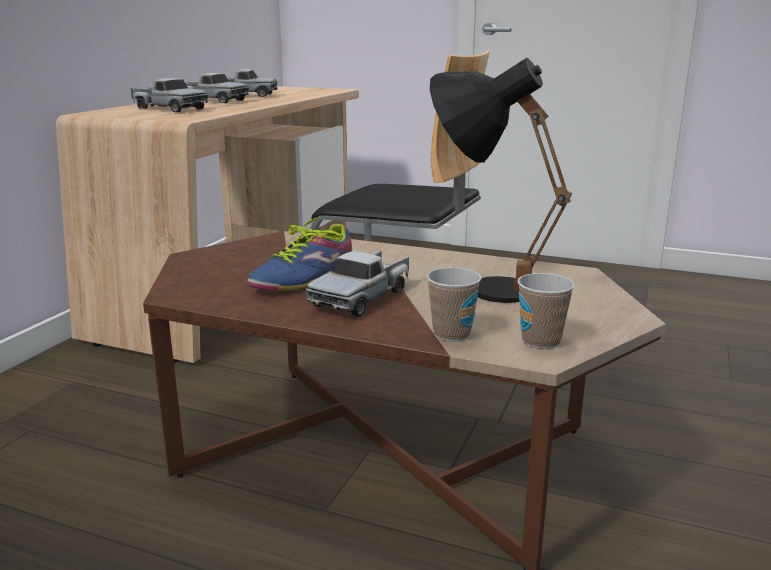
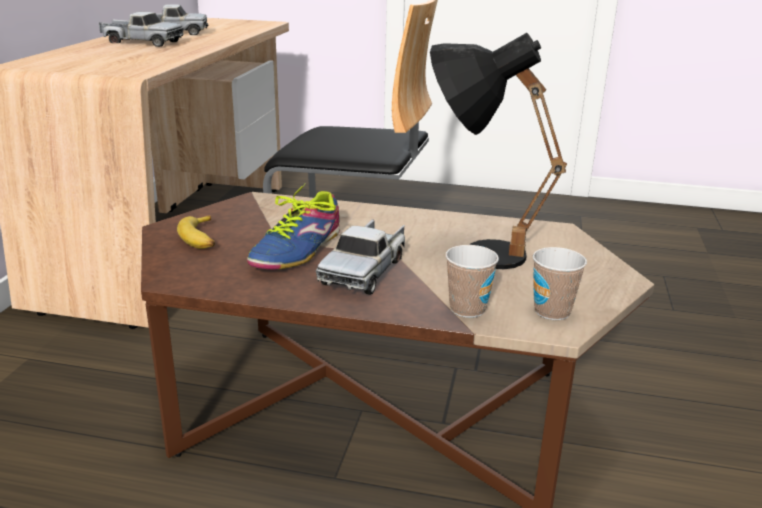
camera: 10 degrees left, 5 degrees up
(168, 109) = (103, 56): toy truck -> none
(218, 265) = (201, 238): none -> banana

